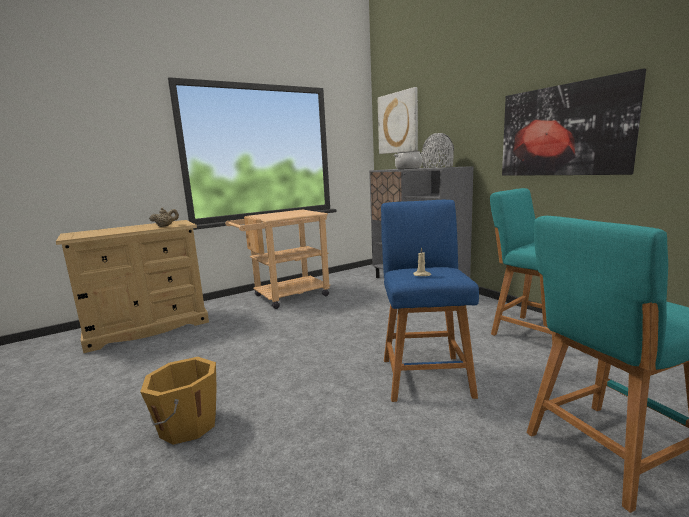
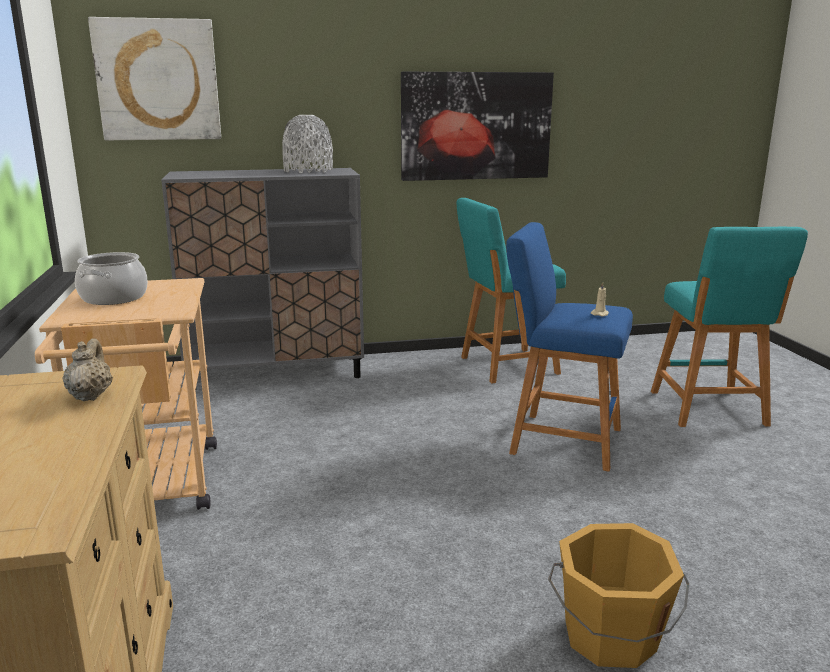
camera: 70 degrees left, 5 degrees up
(408, 168) = (244, 173): cooking pot -> cooking pot (113, 298)

